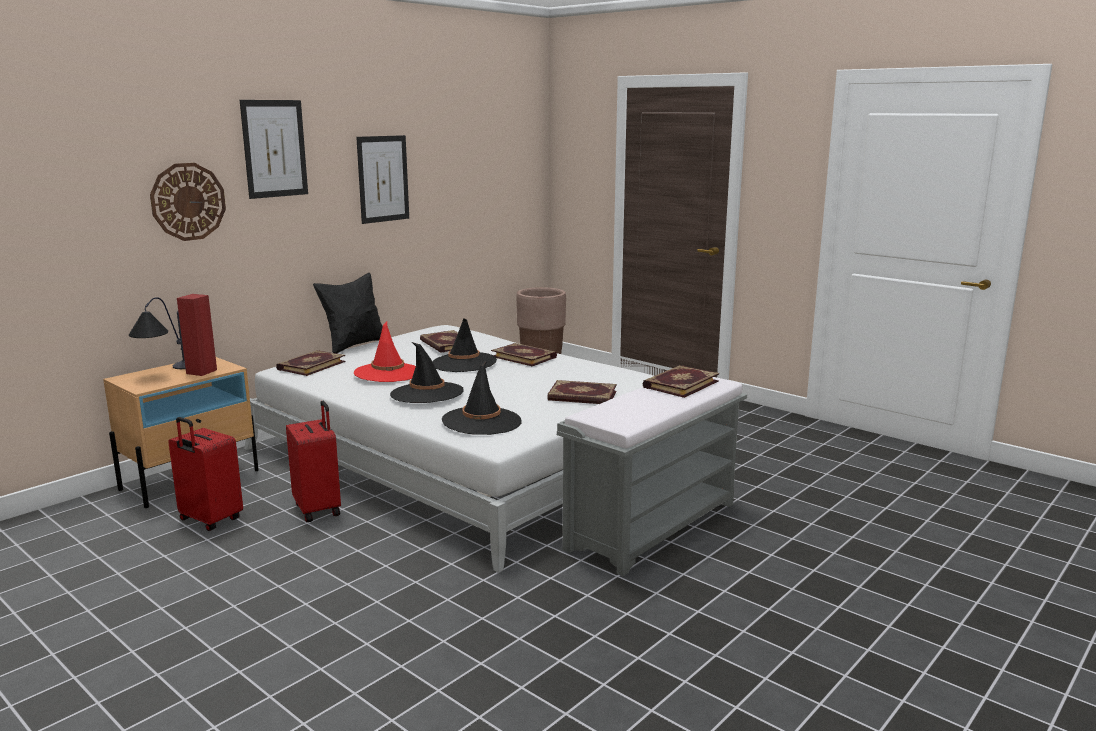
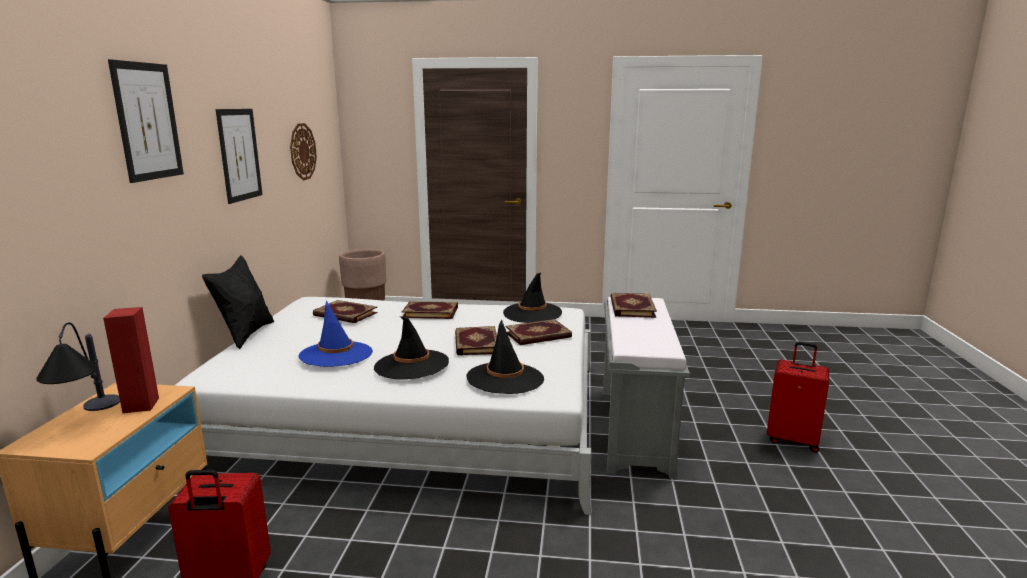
camera: 35 degrees left, 0 degrees up
(188, 201) = (66, 191): wall clock -> wall clock (302, 151)
(311, 365) = (232, 366): book -> book (475, 343)
(319, 509) = (343, 519): red suitcase -> red suitcase (793, 440)
(388, 373) = (336, 354): red hat -> blue hat
(464, 363) = (391, 328): black hat -> black hat (532, 313)

